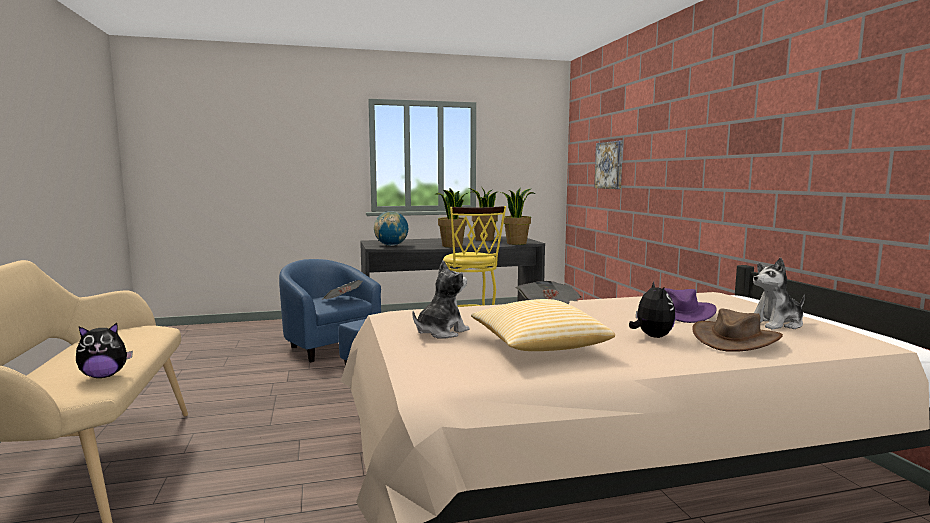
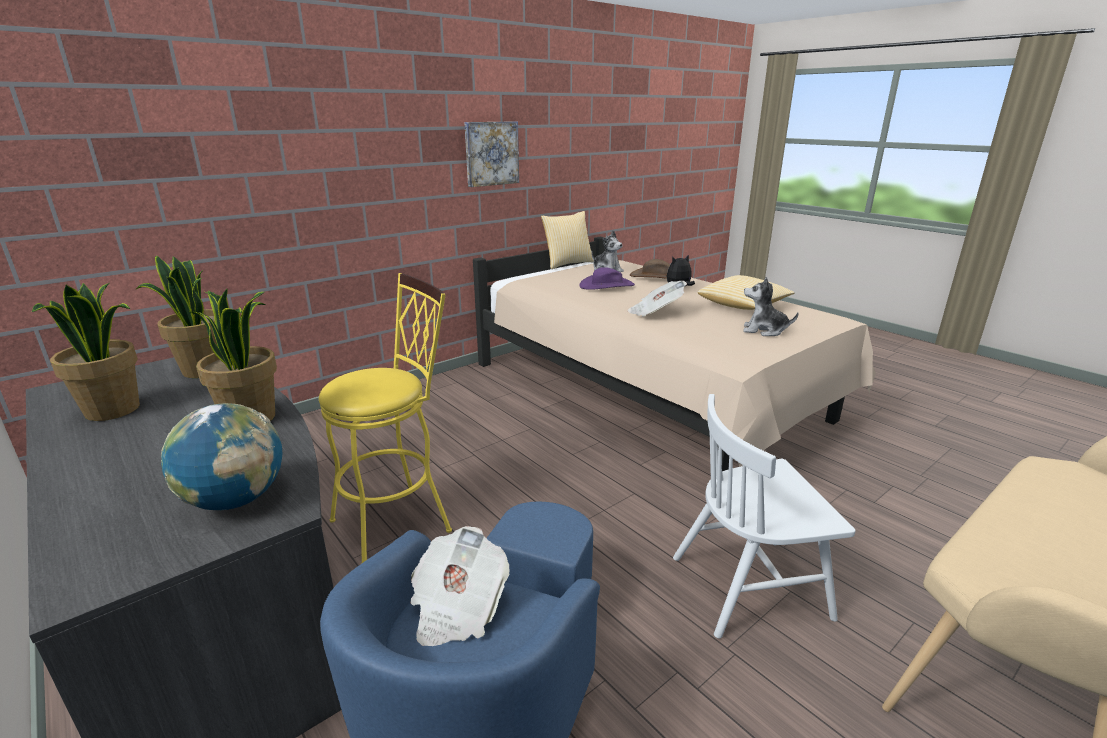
camera: 115 degrees left, 15 degrees up
(104, 376) = (1045, 480): plush toy -> none
(294, 414) = (750, 586): none -> white chair
(609, 165) = (164, 186): picture -> picture (491, 153)
(848, 322) = (567, 264): none -> pillow

